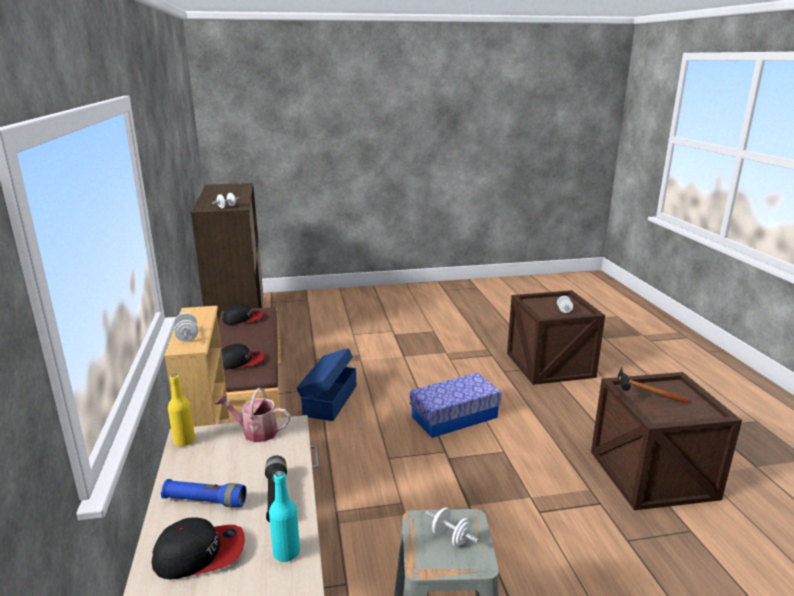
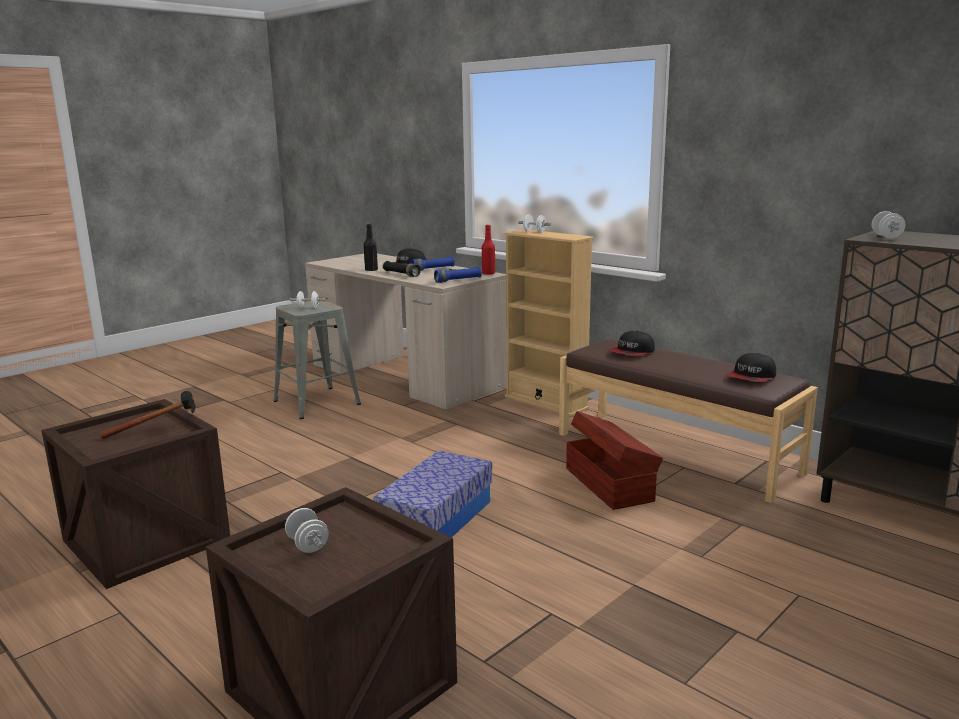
camera: 145 degrees right, 5 degrees down
(184, 441) = (488, 273): yellow bottle -> red bottle
(255, 432) = (458, 280): watering can -> blue flashlight
(286, 553) = (371, 270): turquoise bottle -> black bottle
(329, 400) = (609, 483): blue storage box -> brown storage box

